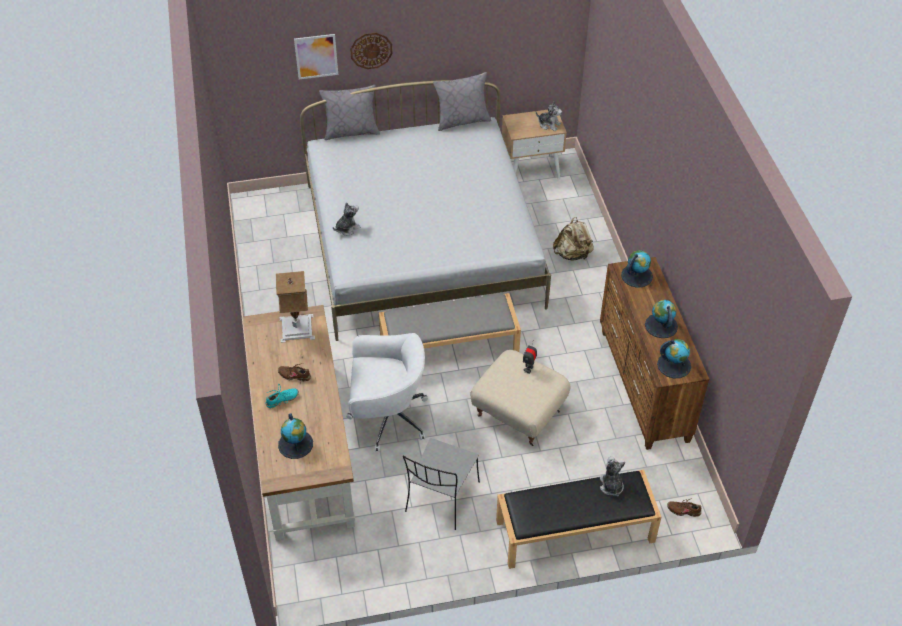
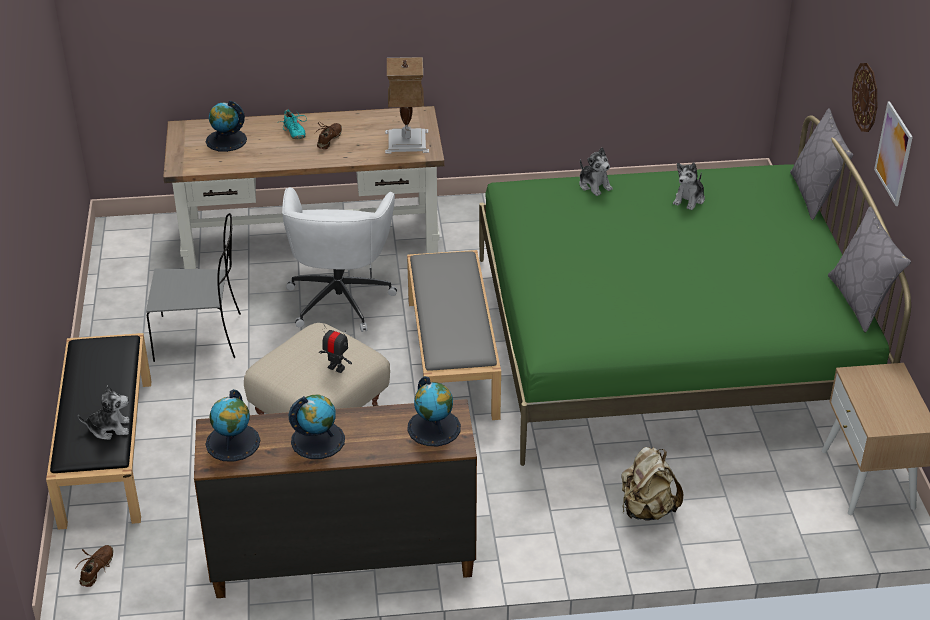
camera: 95 degrees right, 10 degrees down
(316, 56) = (839, 53): picture -> picture (893, 153)
(422, 244) = (667, 342): white bed -> green bed
(441, 498) = (200, 337): grey chair -> grey chair turned 150 degrees clockwise
(549, 124) = (887, 416): plush toy -> plush toy (689, 199)

